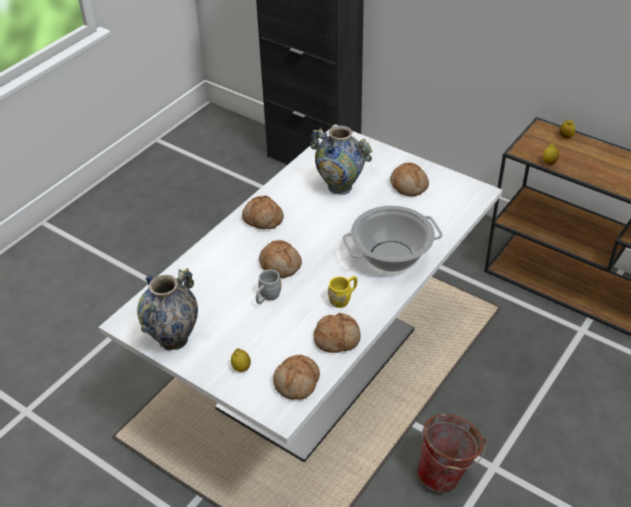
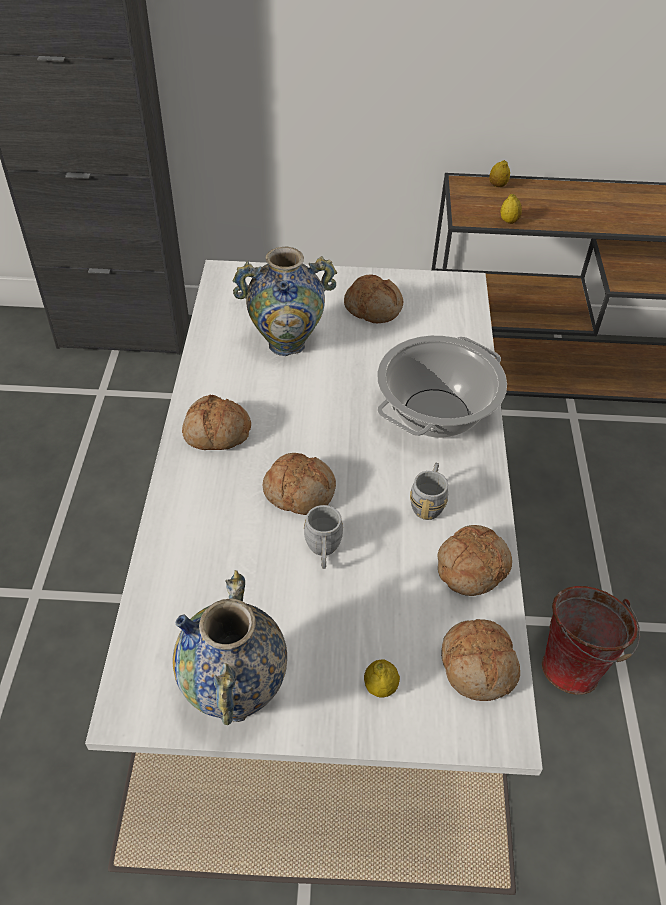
camera: 35 degrees left, 5 degrees up
(343, 298) = (428, 502): yellow mug -> grey mug

